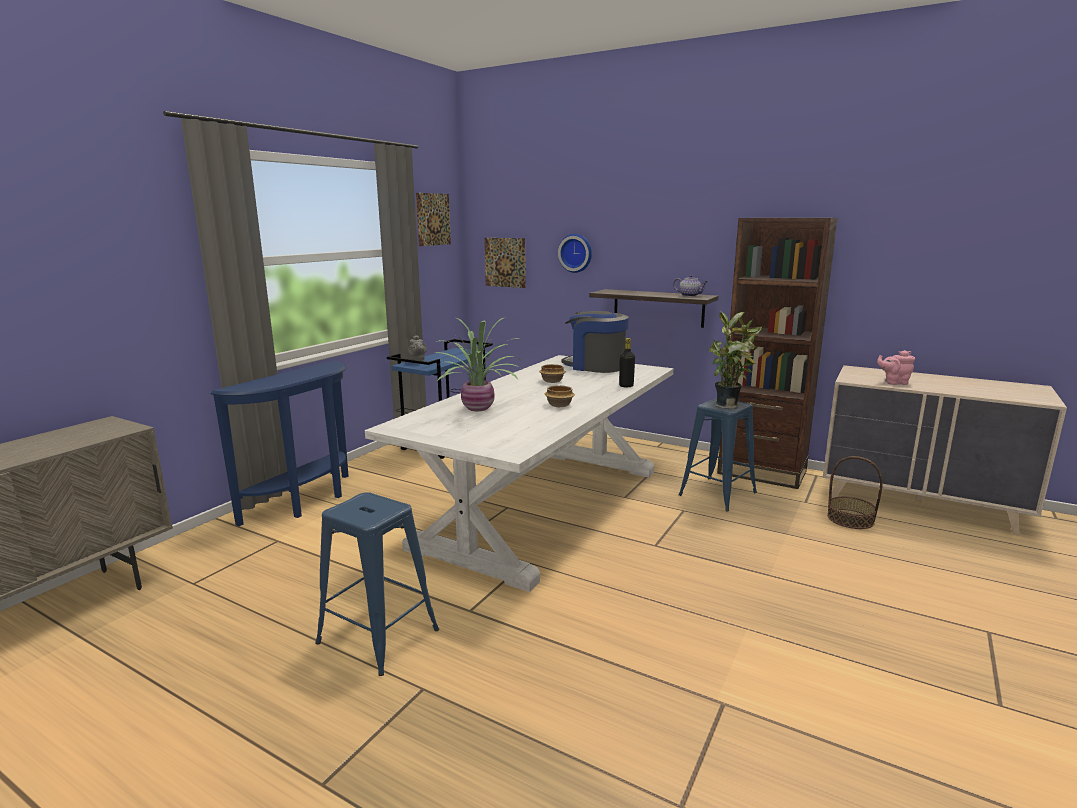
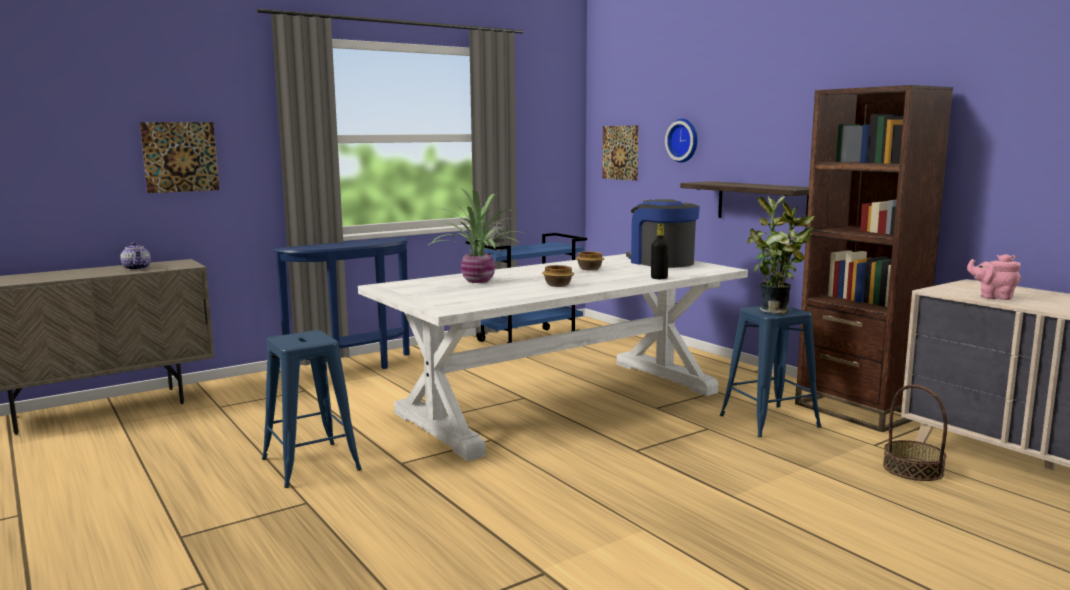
camera: 25 degrees right, 5 degrees down
(433, 219) = (545, 106): picture -> picture (180, 157)
(690, 295) = (786, 187): teapot -> teapot (137, 268)

